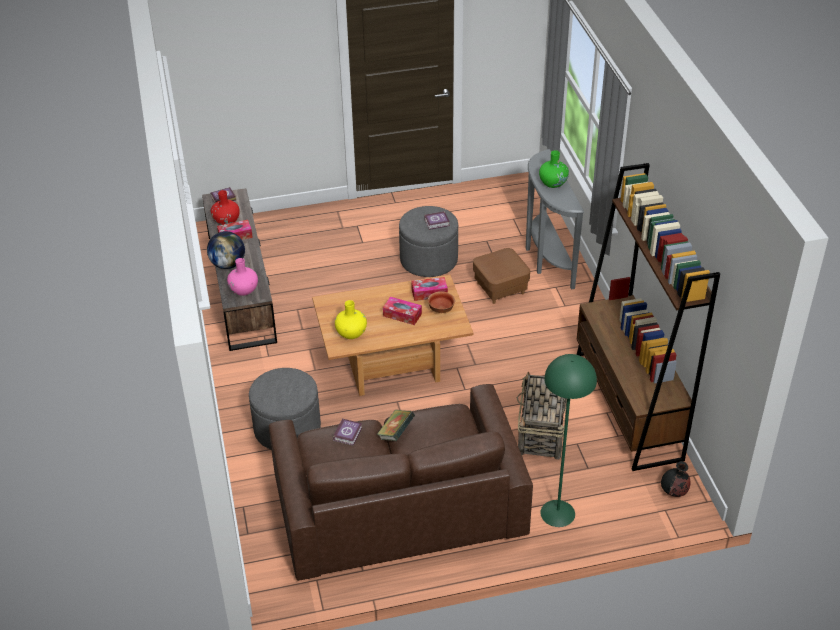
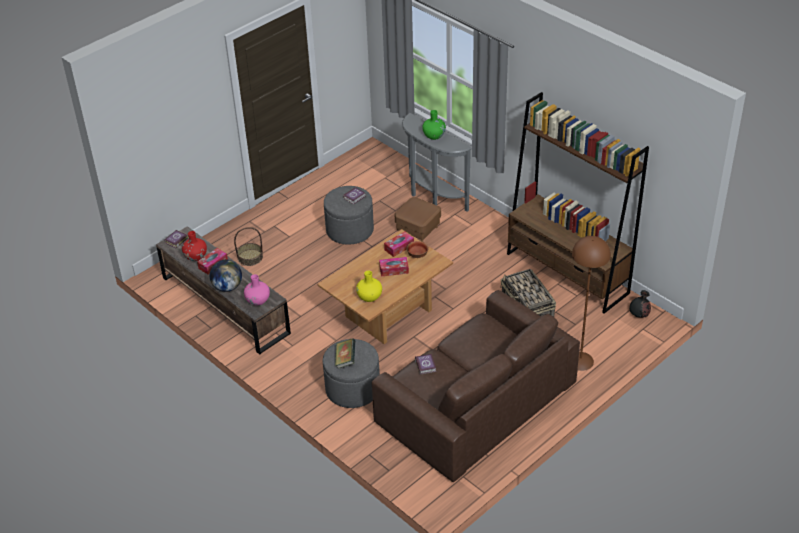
camera: 30 degrees left, 0 degrees up
(306, 248) = (250, 257): none -> basket
(396, 433) = (455, 351): book -> book (345, 360)
(557, 513) = (580, 361): green floor lamp -> brown floor lamp

